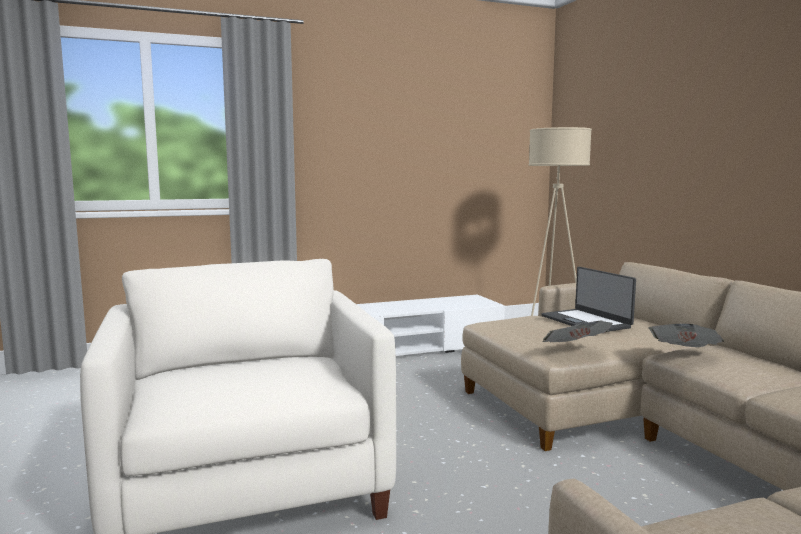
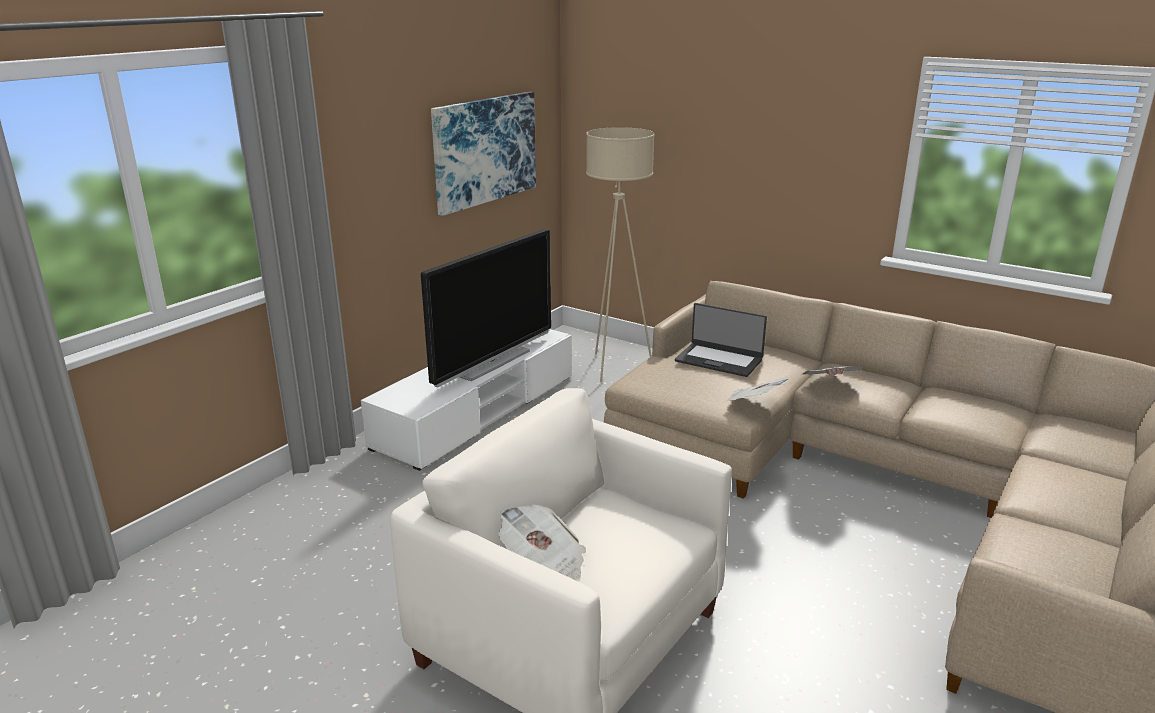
camera: 35 degrees left, 15 degrees up
(184, 374) = (544, 563): none -> newspaper
(416, 307) = (491, 362): none -> television
(460, 150) = (485, 150): none -> picture

